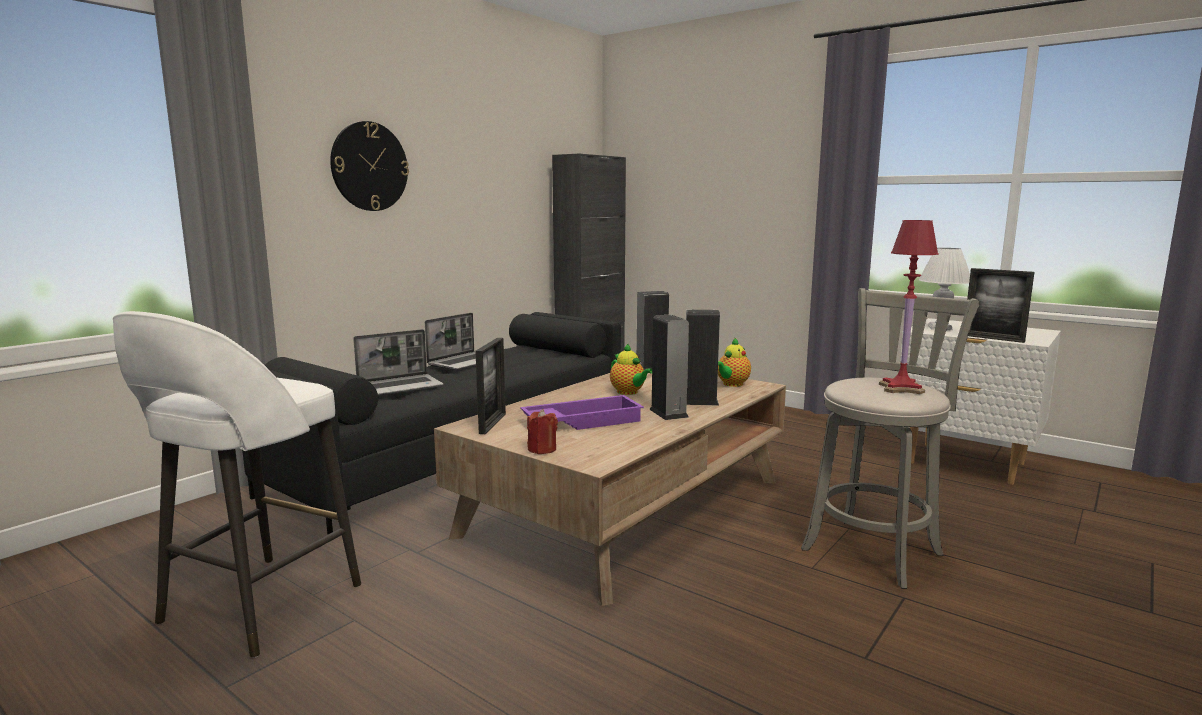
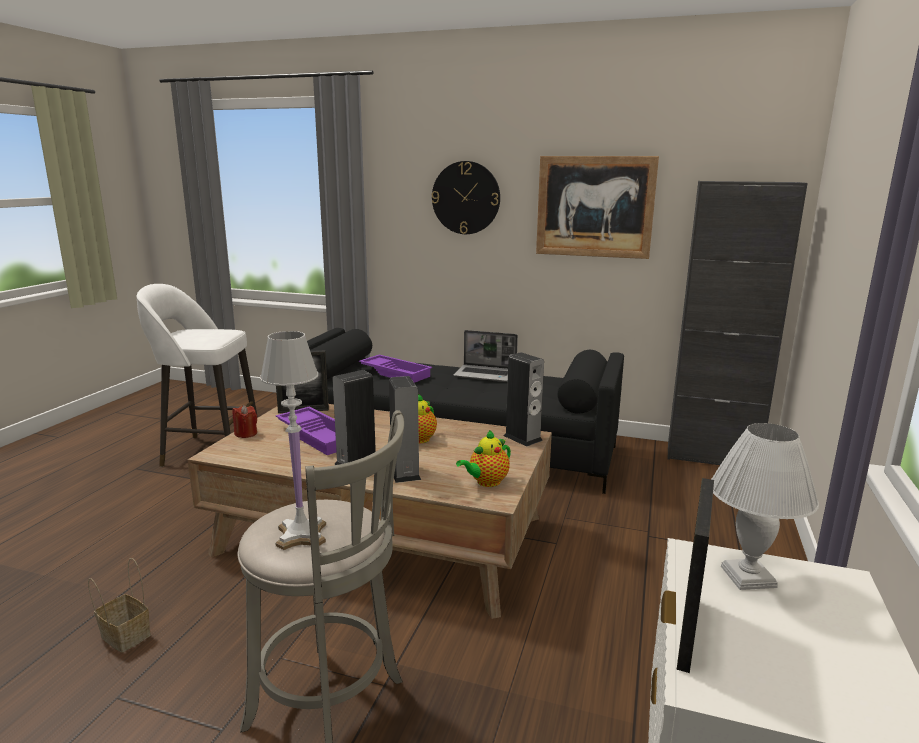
camera: 70 degrees right, 5 degrees up
(401, 387) = (396, 373): laptop -> purple tray
(485, 177) = (594, 207): none -> picture
(731, 384) = (486, 482): teapot -> teapot turned 60 degrees counterclockwise
(761, 661) = (124, 636): none -> basket
(901, 388) = (300, 535): red table lamp -> white table lamp

